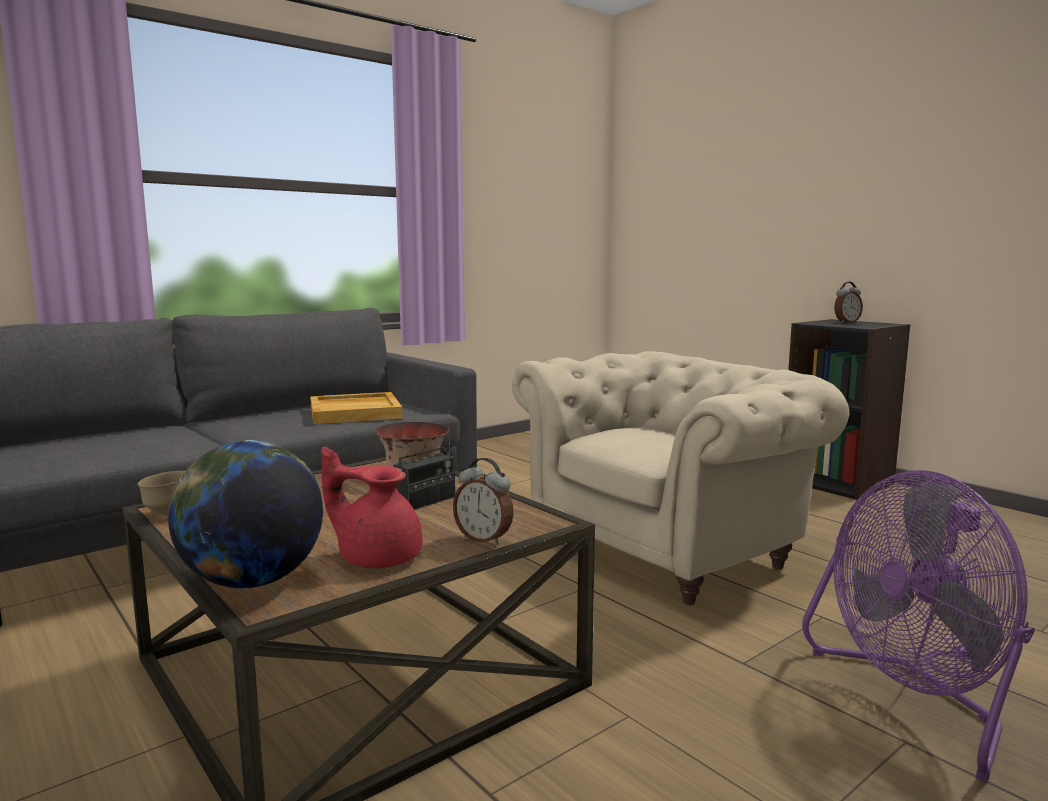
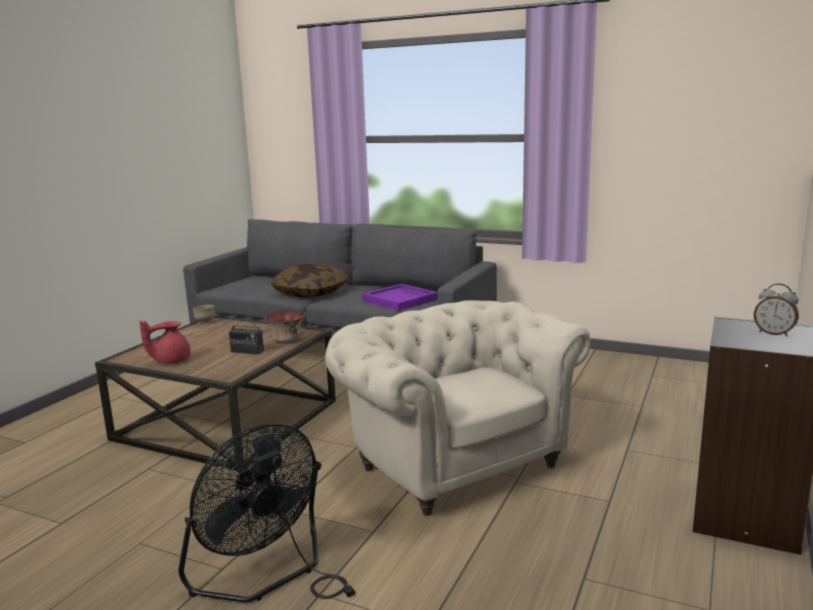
camera: 65 degrees right, 5 degrees up
(187, 439) = (311, 293): none -> pillow
(253, 582) = (139, 351): globe -> none
(355, 412) = (401, 300): beige tray -> purple tray
(377, 557) = (170, 361): red teapot -> red teapot turned 120 degrees counterclockwise
(484, 539) = (198, 371): alarm clock -> none
(672, 547) = (451, 461): beige armchair -> beige armchair turned 150 degrees counterclockwise
(917, 696) = (277, 572): purple fan -> black fan

